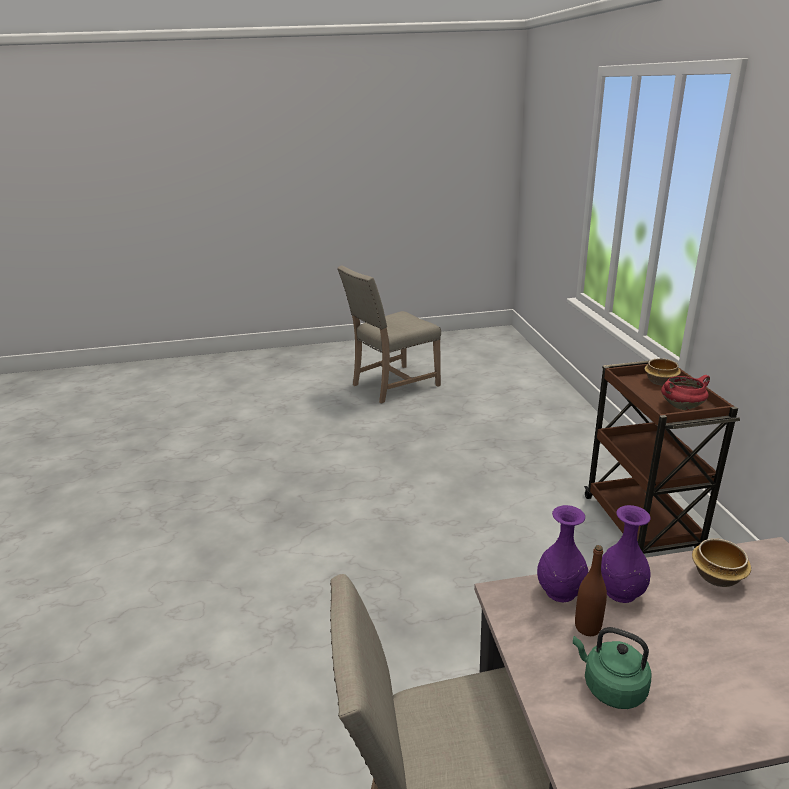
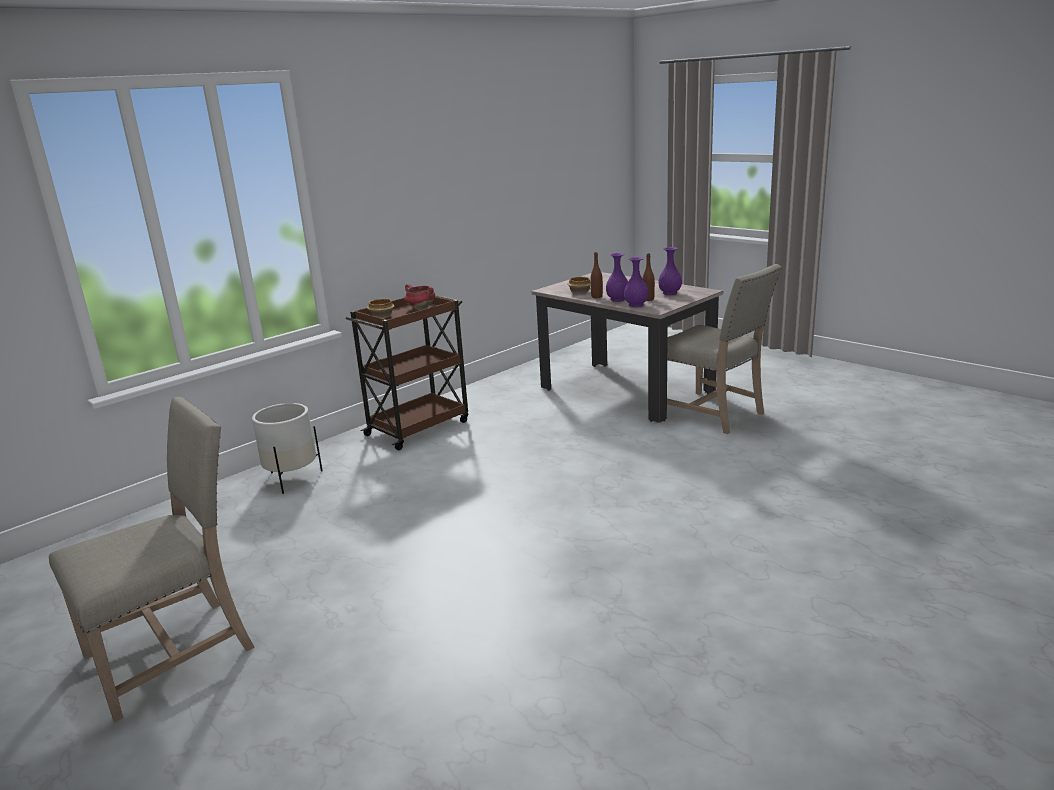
camera: 125 degrees left, 5 degrees down
(392, 385) = (175, 651): beige chair -> beige chair turned 60 degrees counterclockwise
(570, 439) = (292, 478): none -> white planter
(610, 687) = (670, 293): green kettle -> purple vase
(664, 580) = (596, 297): none -> brown bottle

